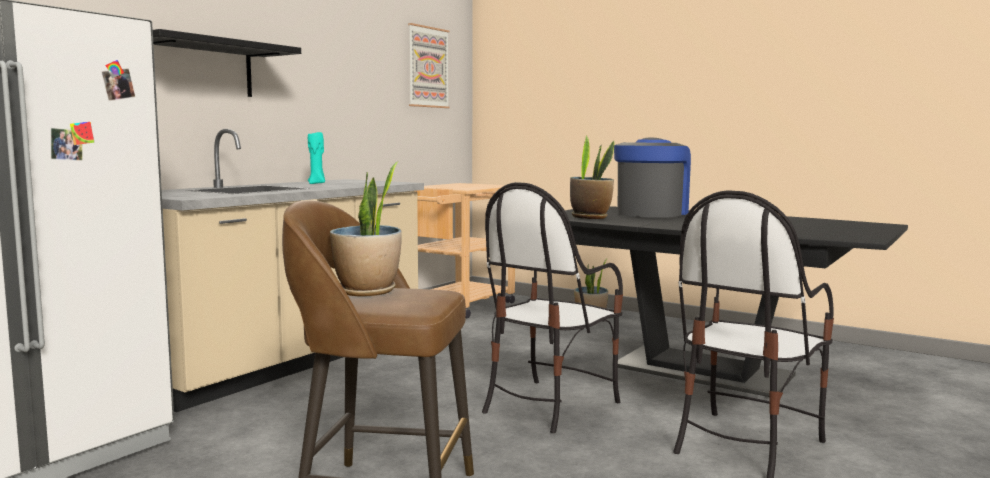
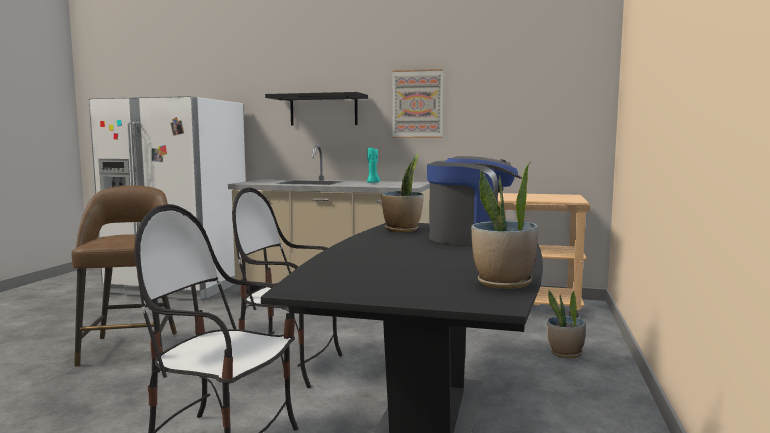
camera: 70 degrees right, 0 degrees up
(367, 291) = (131, 235): potted plant -> potted plant (503, 283)
(428, 67) = (542, 87): picture -> picture (417, 104)

